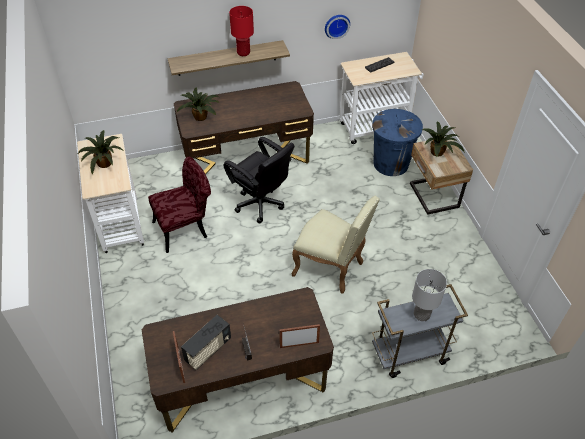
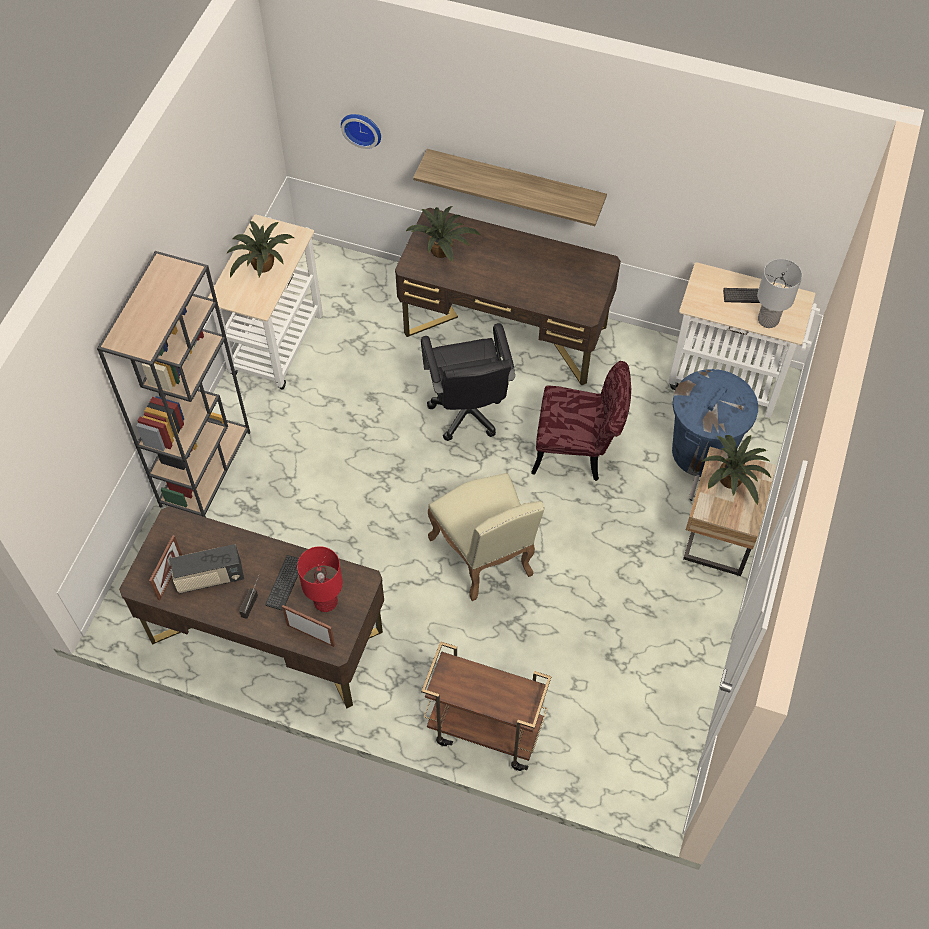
camera: 35 degrees right, 10 degrees up
(127, 311) = (205, 468): none -> bookcase
(186, 228) = (350, 394): red chair -> red chair (578, 451)
(243, 54) = (532, 191): red table lamp -> red table lamp (326, 603)
(257, 325) = (285, 582): none -> keyboard
(336, 25) = (698, 208): wall clock -> wall clock (362, 128)
(408, 356) = (484, 732): grey cart -> brown cart
(421, 315) = (487, 692): grey table lamp -> grey table lamp (768, 321)

